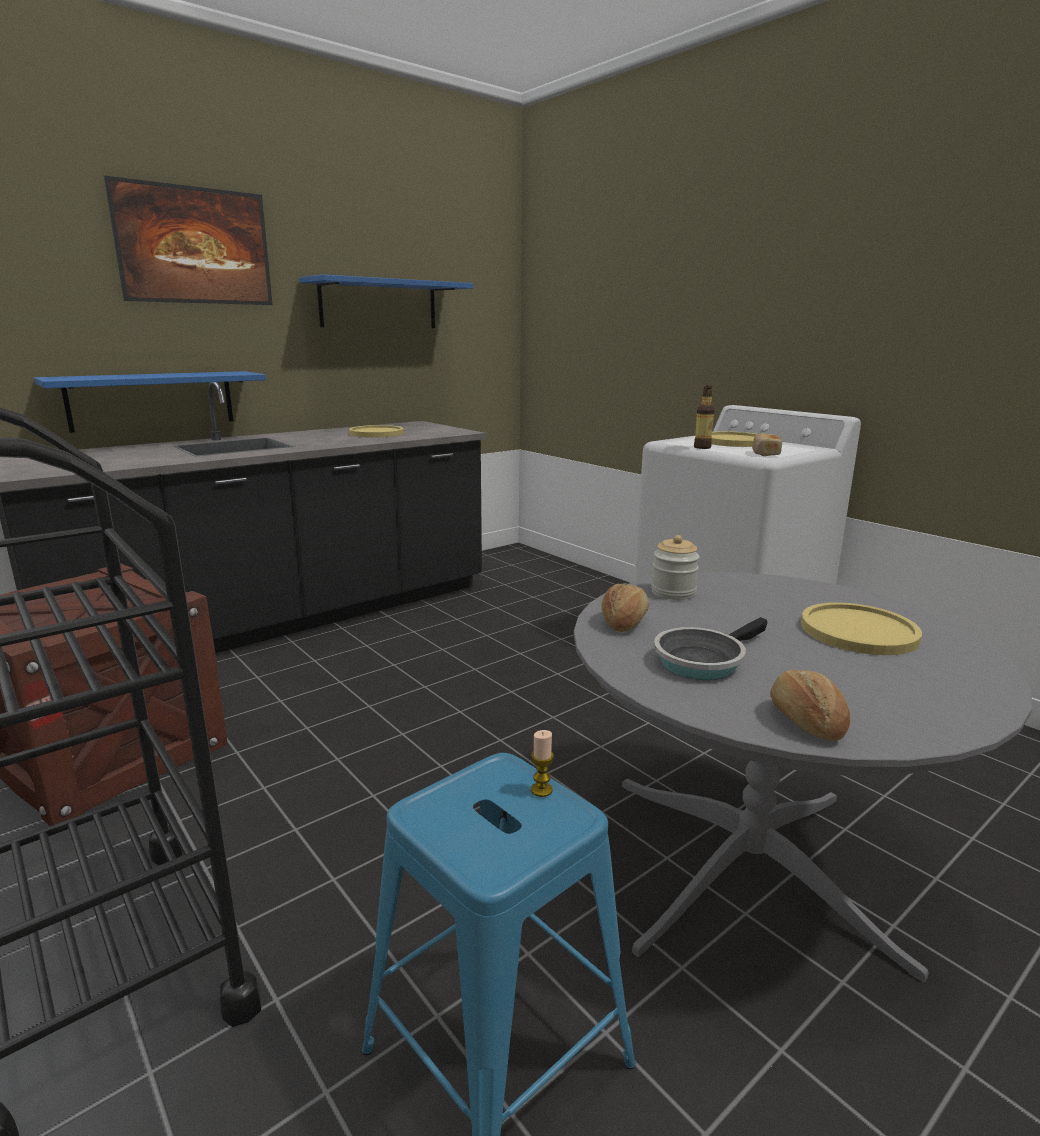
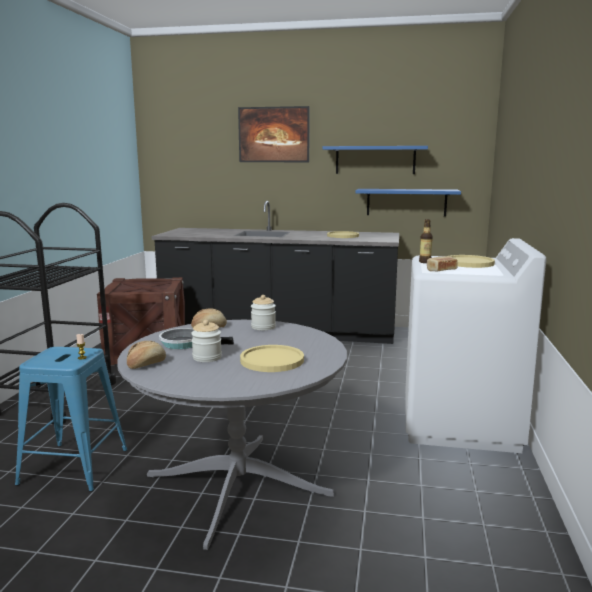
camera: 50 degrees right, 5 degrees down
(152, 400) = (246, 208): blue shelf -> blue shelf (406, 202)
(806, 666) = (207, 357): none -> jar

